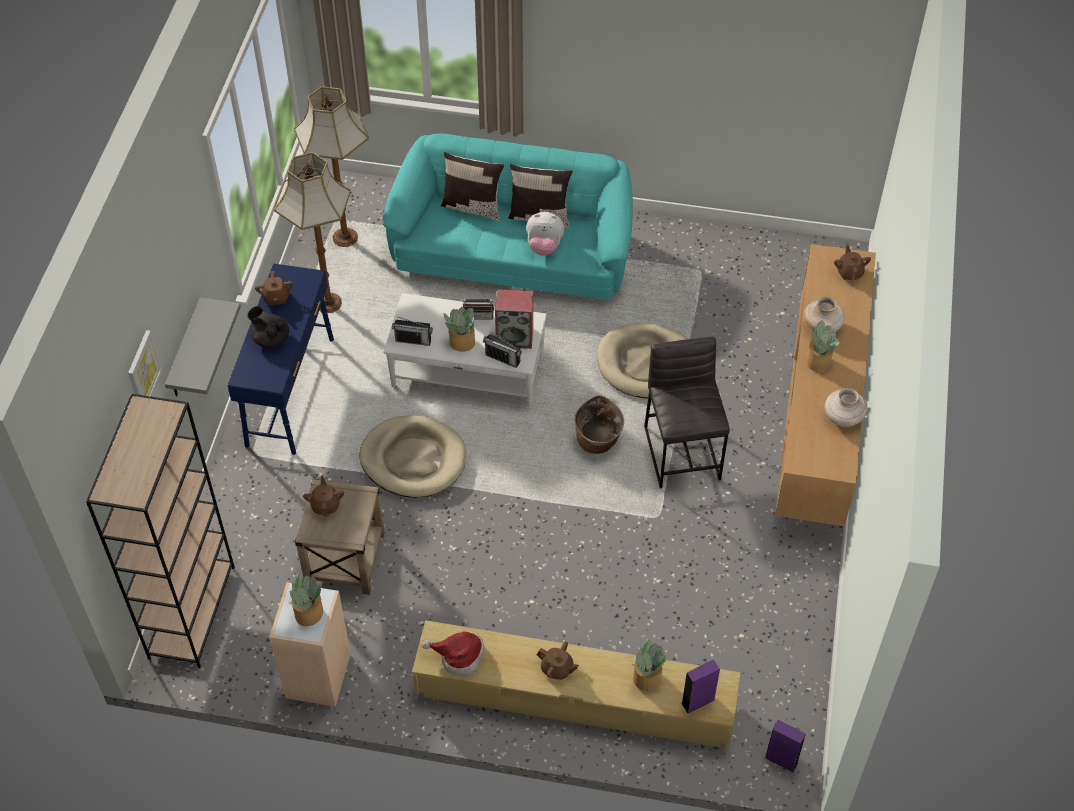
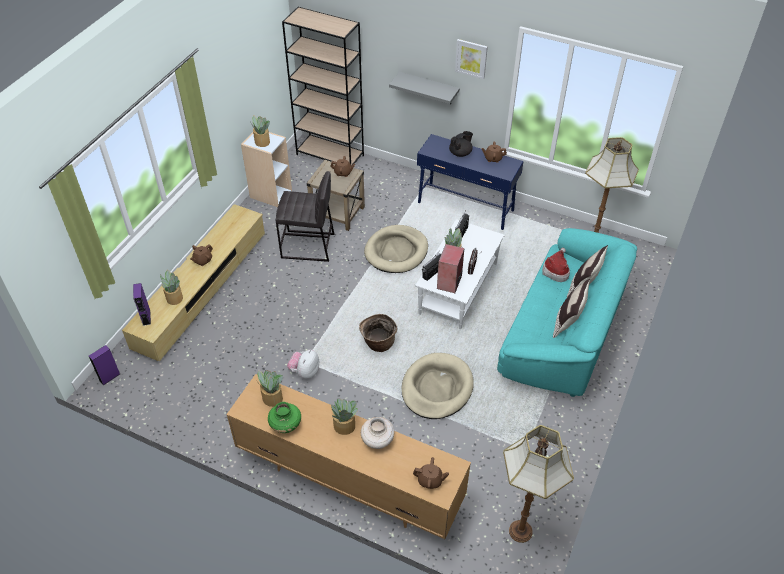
camera: 105 degrees right, 5 degrees down
(143, 371) = (383, 37): picture -> picture (471, 58)
(328, 302) = (534, 232): floor lamp -> floor lamp (521, 531)
(459, 657) = (232, 223): hat -> hat (556, 271)
(544, 246) = (536, 320): plush toy -> plush toy (305, 372)
(682, 452) = (352, 388): grey stool -> grey stool (308, 246)
(811, 443) = (272, 398): none -> potted plant
(842, 418) = (285, 425): beige vase -> green vase

